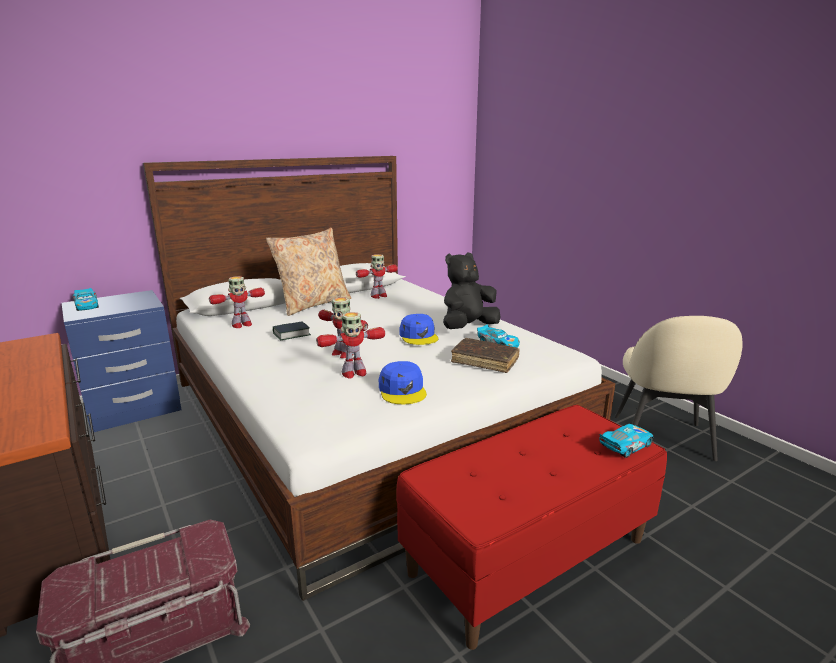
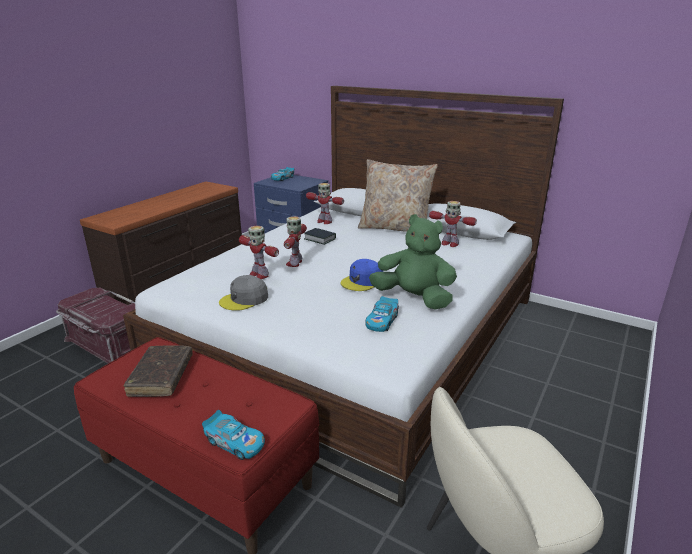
camera: 65 degrees right, 5 degrees up
(402, 390) = (244, 299): blue cap -> grey cap
(468, 327) = (414, 298): black plush toy -> green plush toy
(485, 361) = (331, 321): brown book -> brown book (161, 377)

